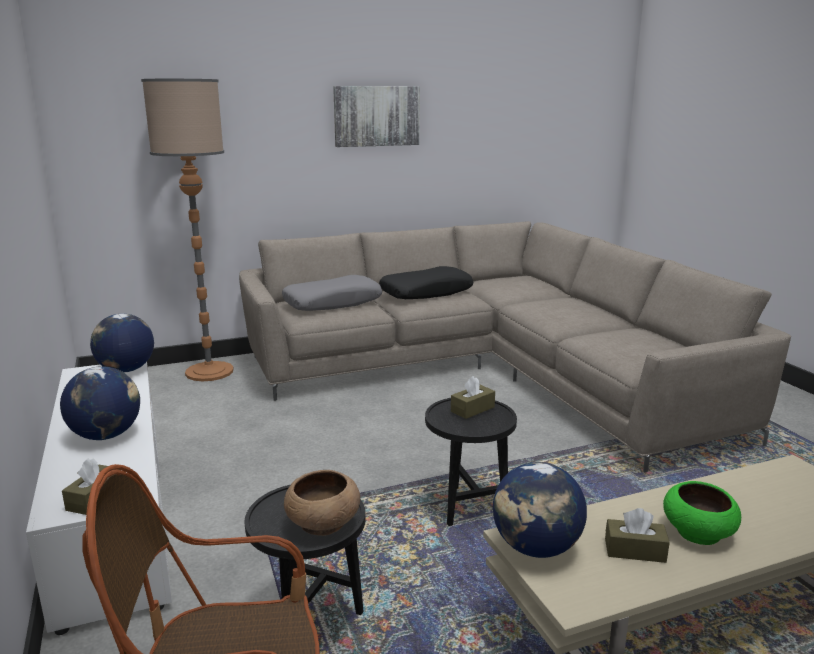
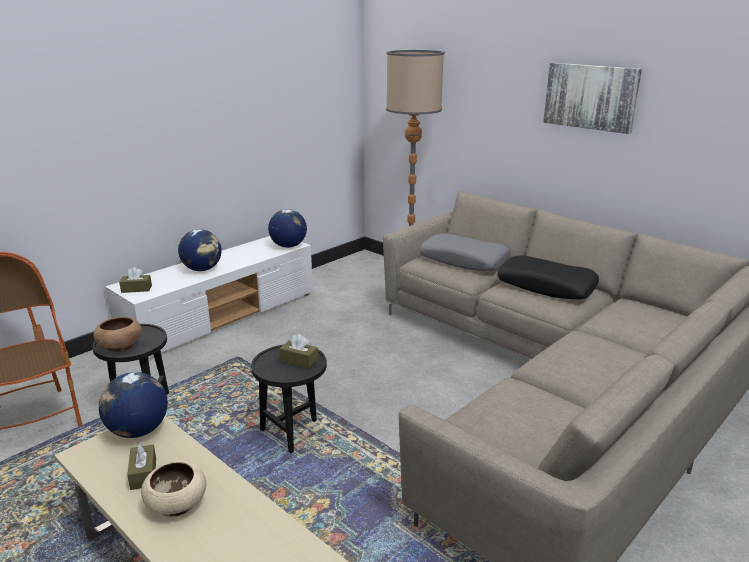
camera: 65 degrees right, 5 degrees up
(698, 532) = (177, 505): green bowl -> beige bowl

